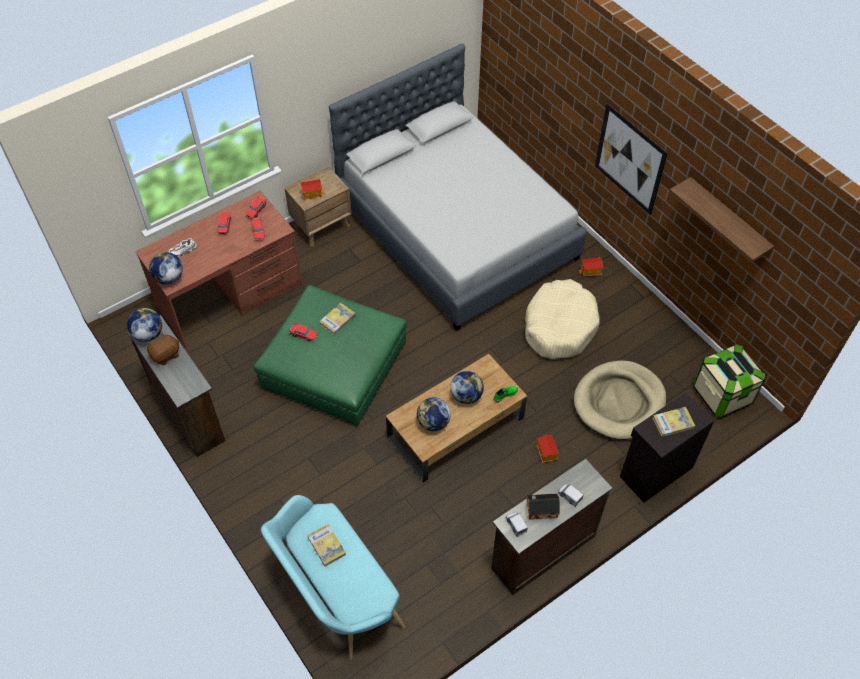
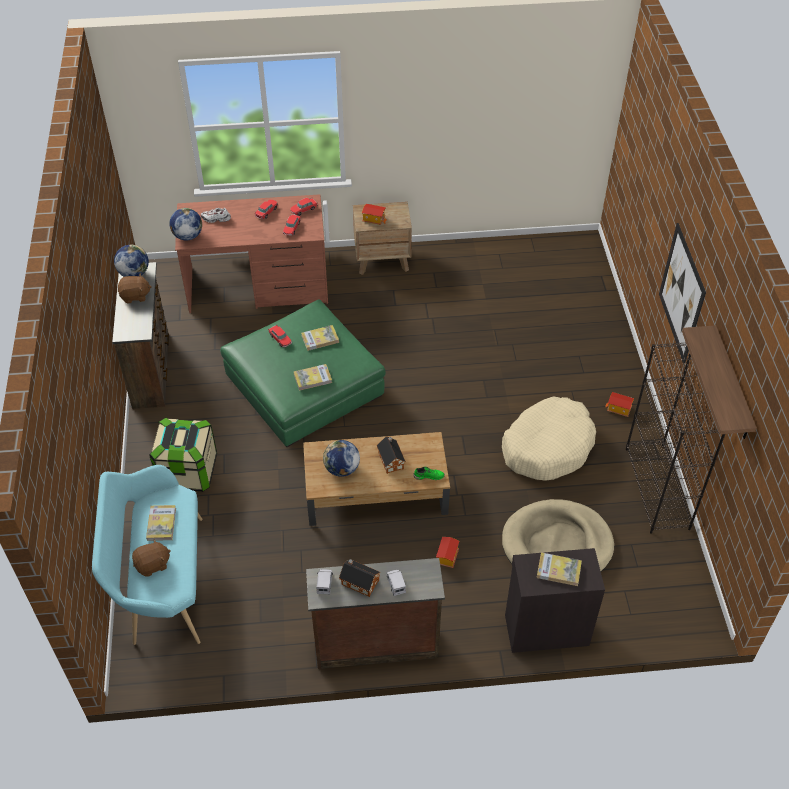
camera: 30 degrees right, 5 degrees down
(345, 584) = (153, 565): none -> brown plush toy
(356, 357) = (313, 378): none -> book
(457, 229) = (509, 315): grey bed -> none
(466, 395) = (391, 459): globe -> toy house
(659, 321) = (657, 488): none -> black bookcase
(722, 395) = (675, 591): storage box -> storage box (188, 471)

